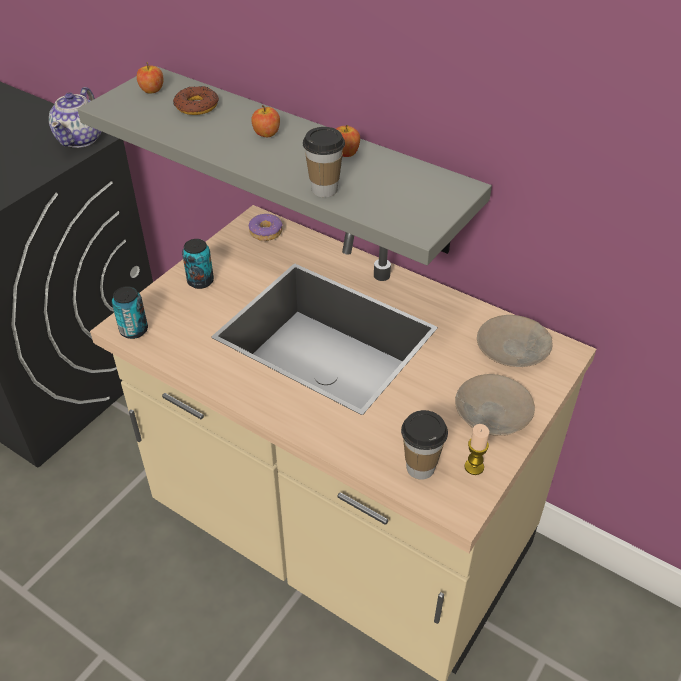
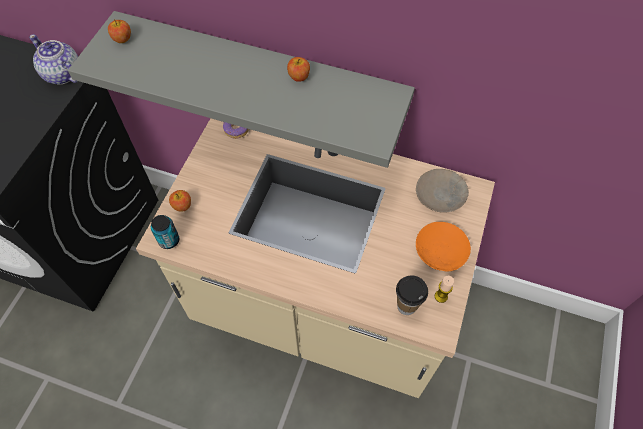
camera: 15 degrees left, 15 degrees up
(81, 138) = (63, 74): teapot -> teapot turned 135 degrees clockwise
(196, 106) = (165, 49): donut -> none
(200, 281) = (203, 185): can -> none
(266, 134) = (232, 68): apple -> apple (182, 206)
(324, 189) = (295, 117): cup -> none
(492, 412) = (441, 250): beige plate -> orange plate

